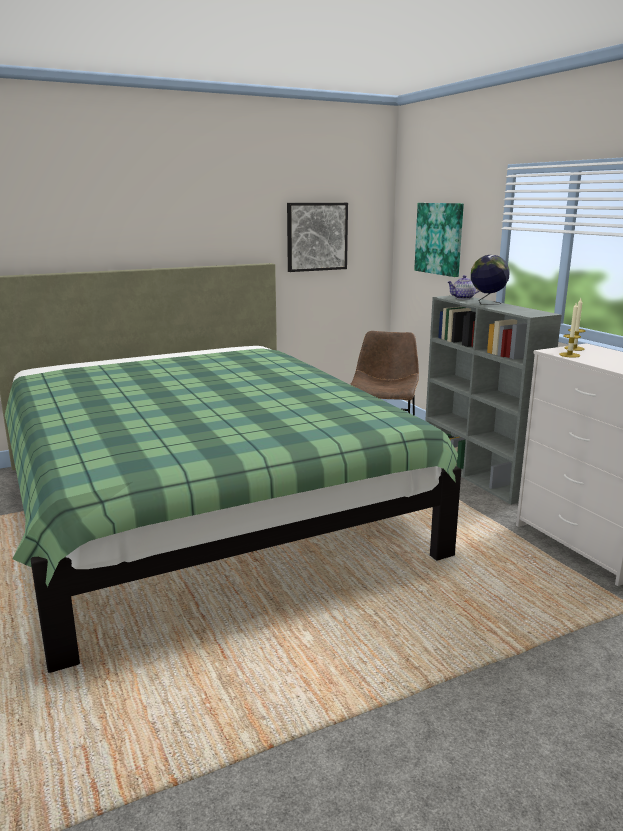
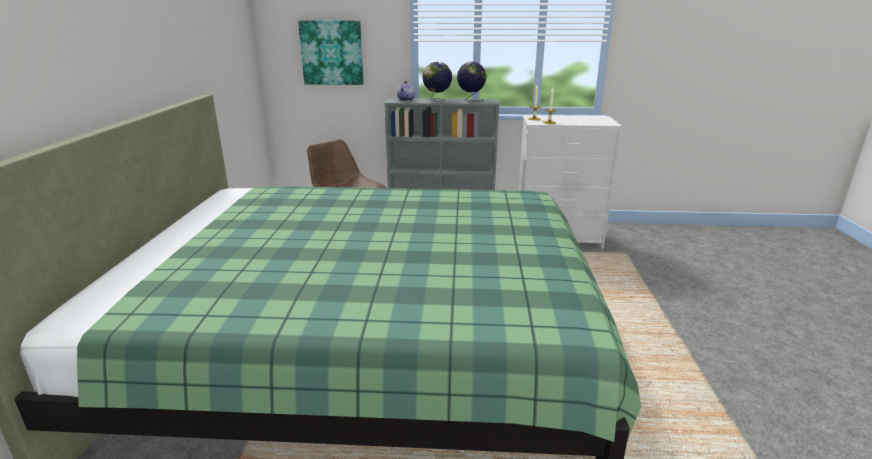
camera: 60 degrees left, 5 degrees up
(316, 236) = (222, 60): picture -> none
(522, 309) = (471, 100): none -> globe

